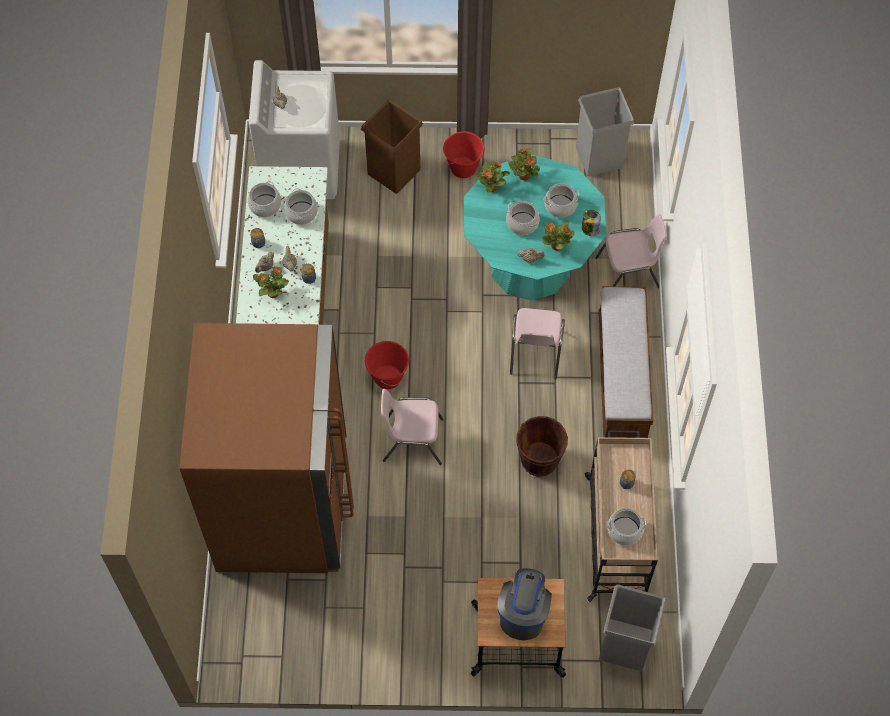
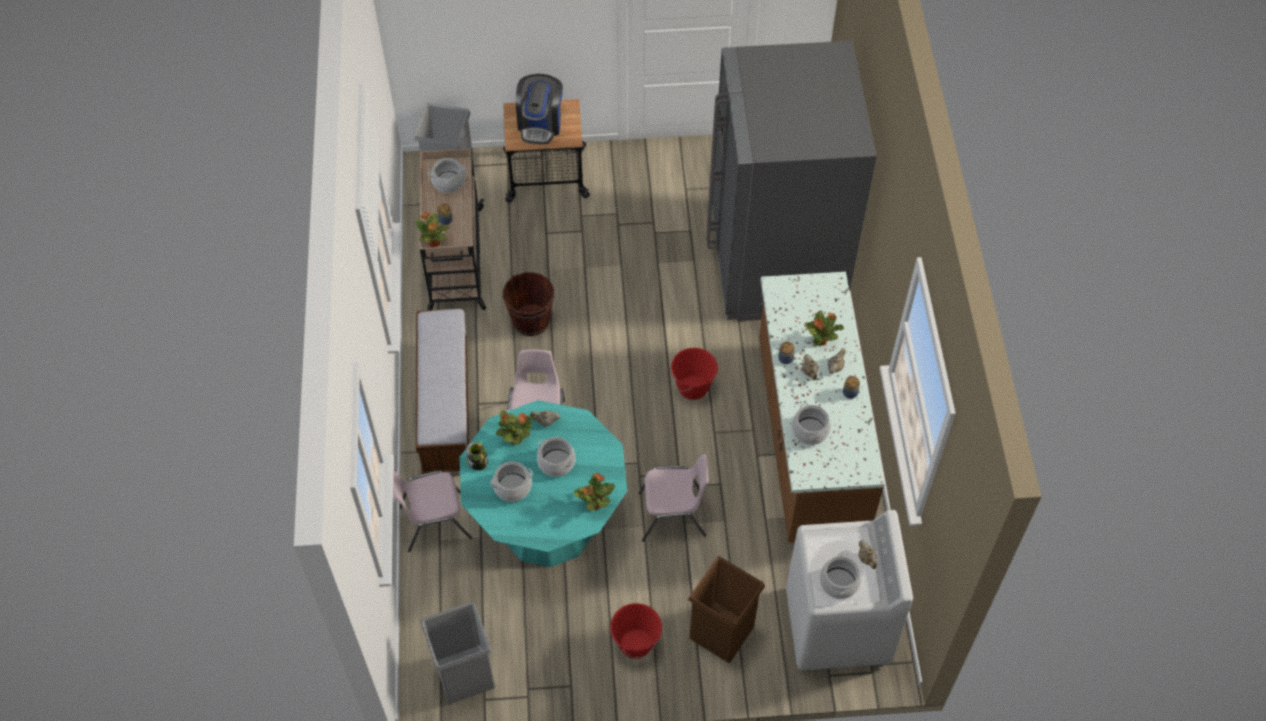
camera: 175 degrees right, 5 degrees down
(265, 206) = (853, 436): cooking pot -> cooking pot (838, 582)
(282, 506) = (776, 263): brown fridge -> grey fridge
(412, 440) = (660, 329): pink chair -> pink chair (673, 515)
(524, 175) = (557, 522): potted plant -> potted plant (434, 243)

